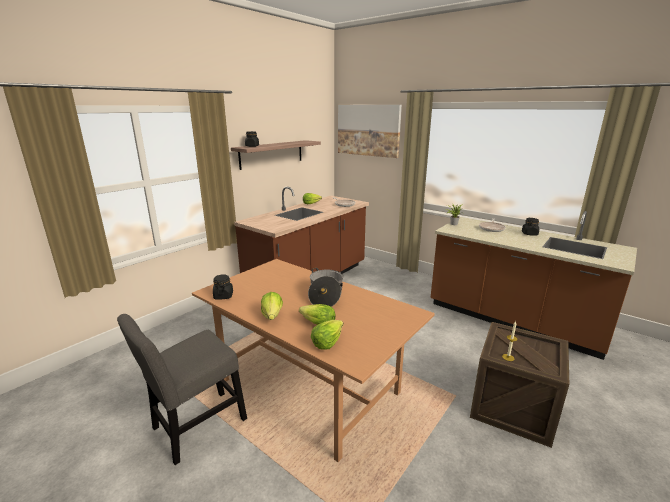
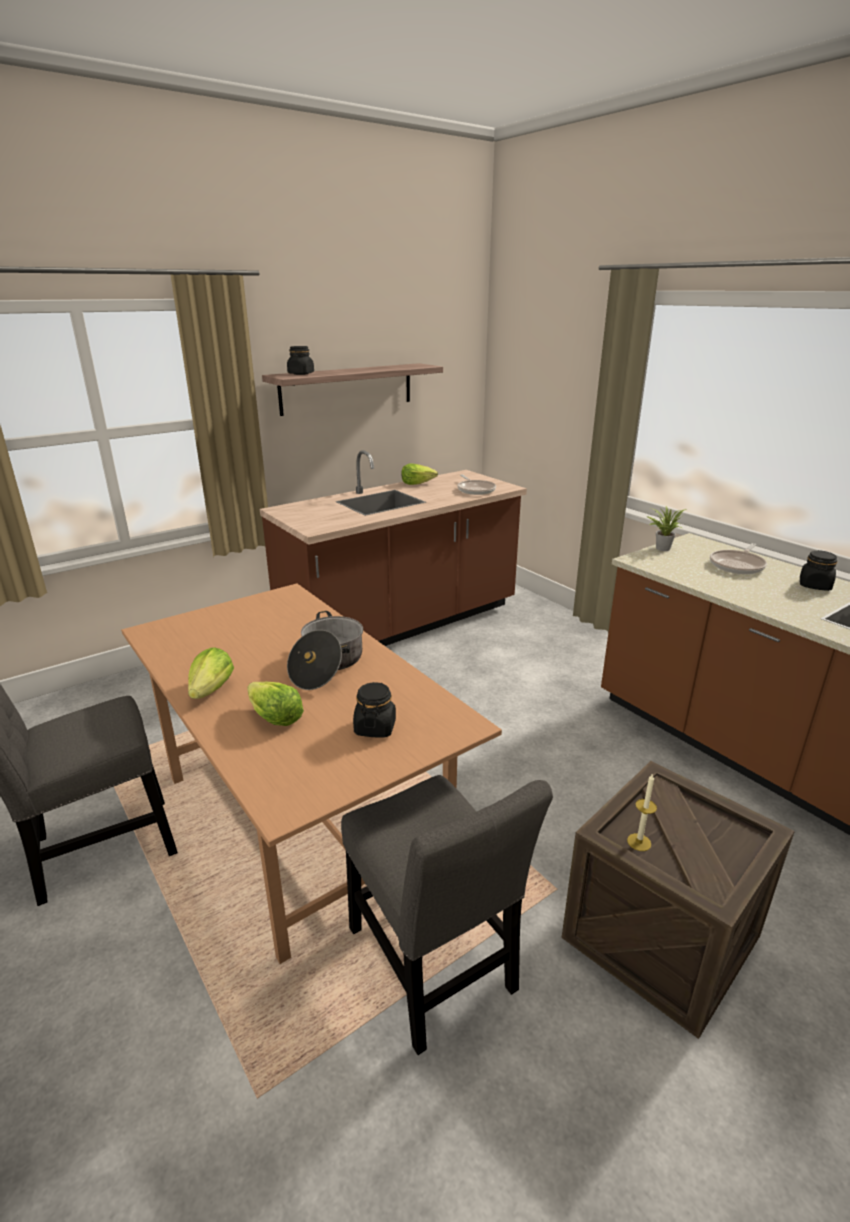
camera: 15 degrees right, 5 degrees up
(223, 296) = (163, 642): black jar -> black jar (375, 727)
(327, 342) = (264, 755): lettuce -> none
(368, 130) = (543, 346): picture -> none
(417, 445) = (433, 967): none -> grey chair

